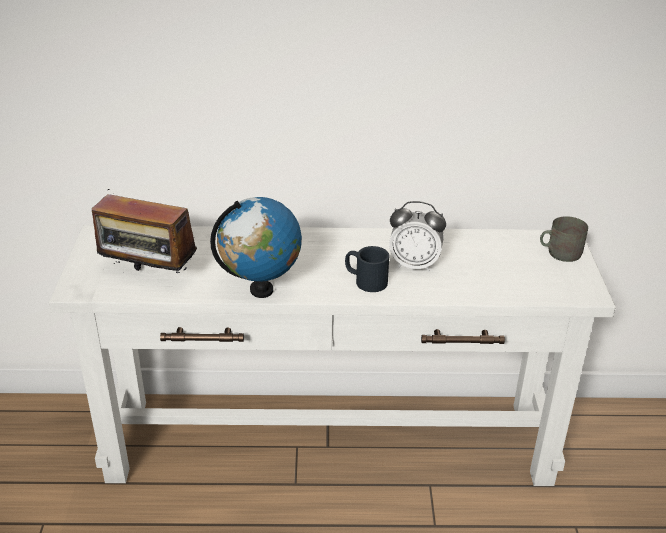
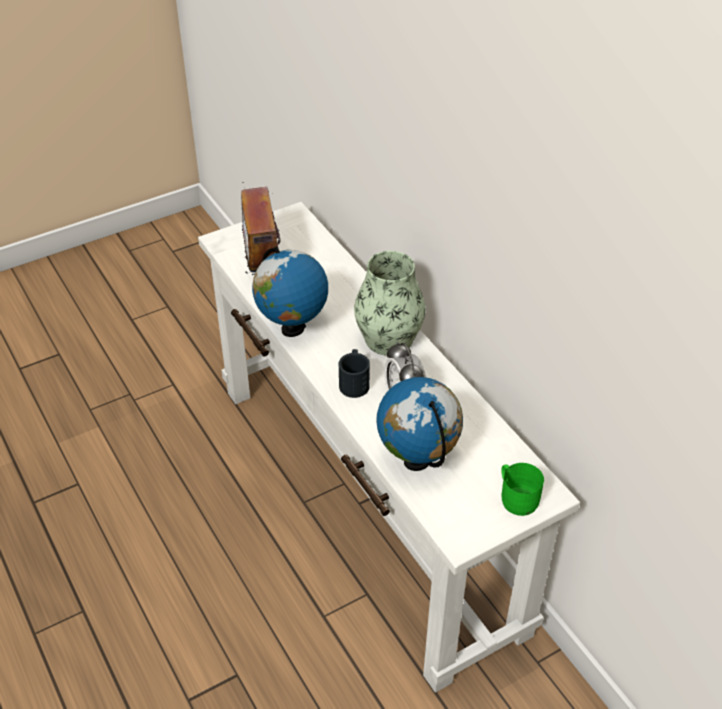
camera: 60 degrees right, 10 degrees up
(329, 245) = (388, 339): none -> vase
(488, 283) = (417, 461): none -> globe
(559, 252) = (516, 497): grey mug -> green mug

